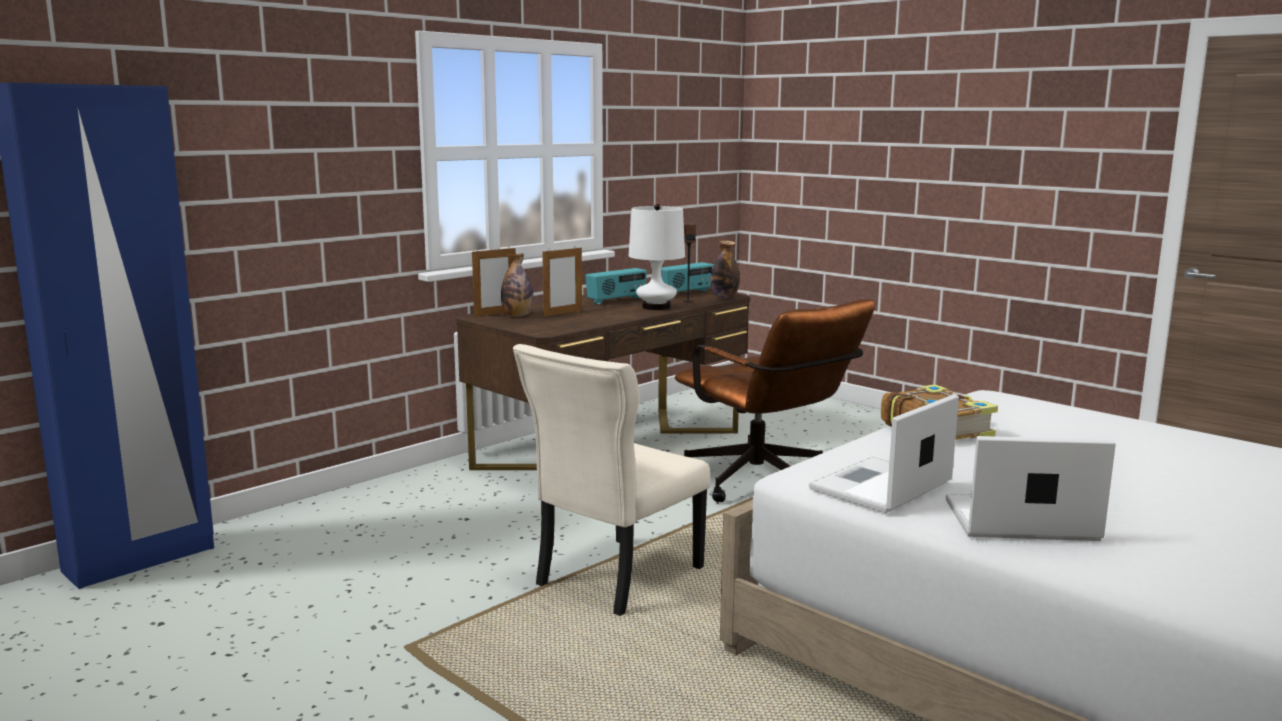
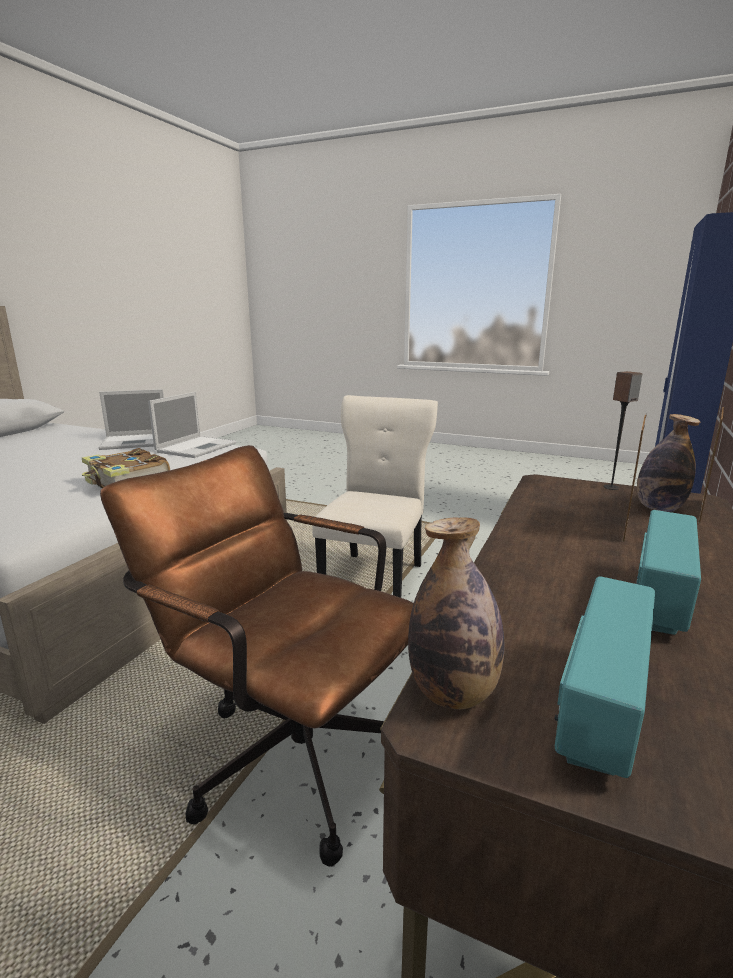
camera: 160 degrees right, 5 degrees up
(656, 307) = (531, 579): white table lamp -> none
(688, 301) = (510, 629): speaker -> speaker (611, 487)

